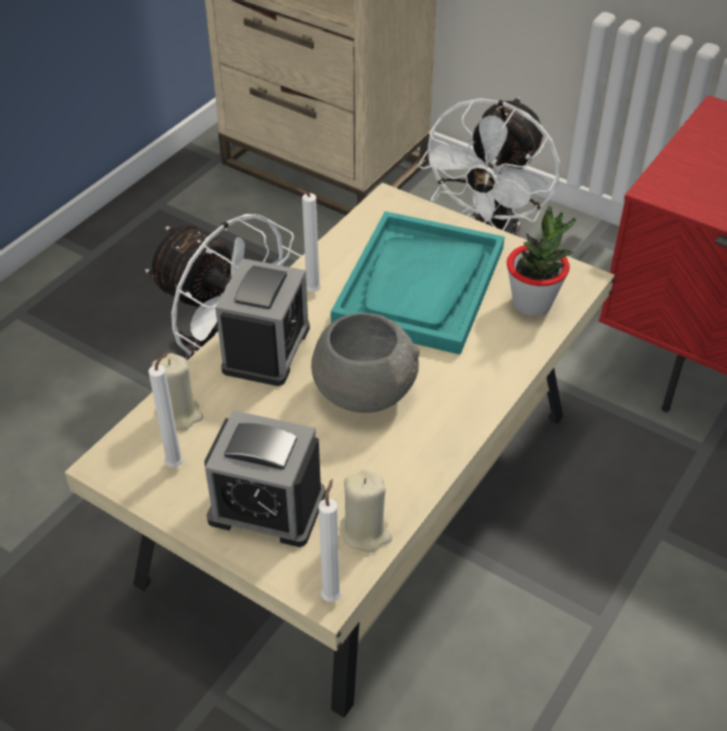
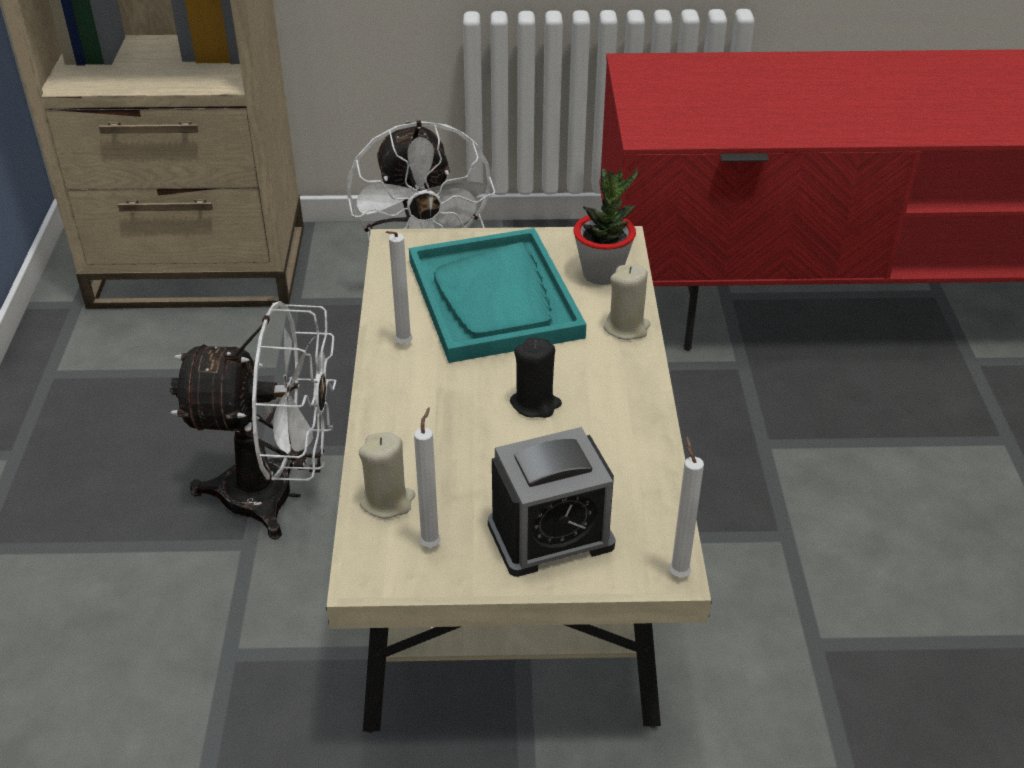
camera: 35 degrees left, 5 degrees down
(266, 349) = (411, 409): alarm clock -> none
(363, 391) = (535, 404): grey bowl -> black candle
(365, 532) = (653, 510): beige candle -> beige candle (626, 328)

